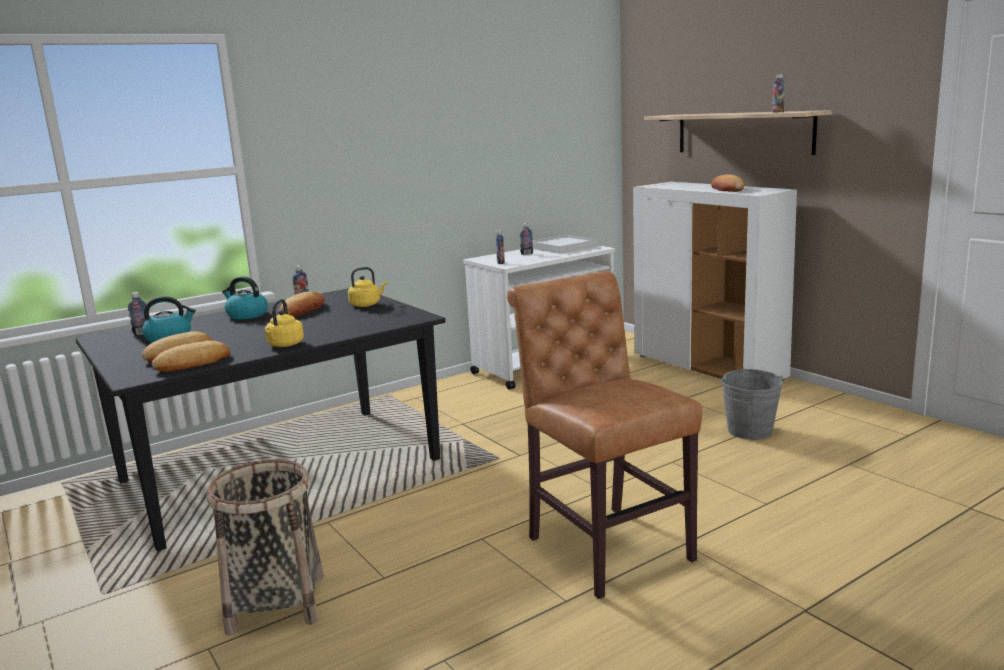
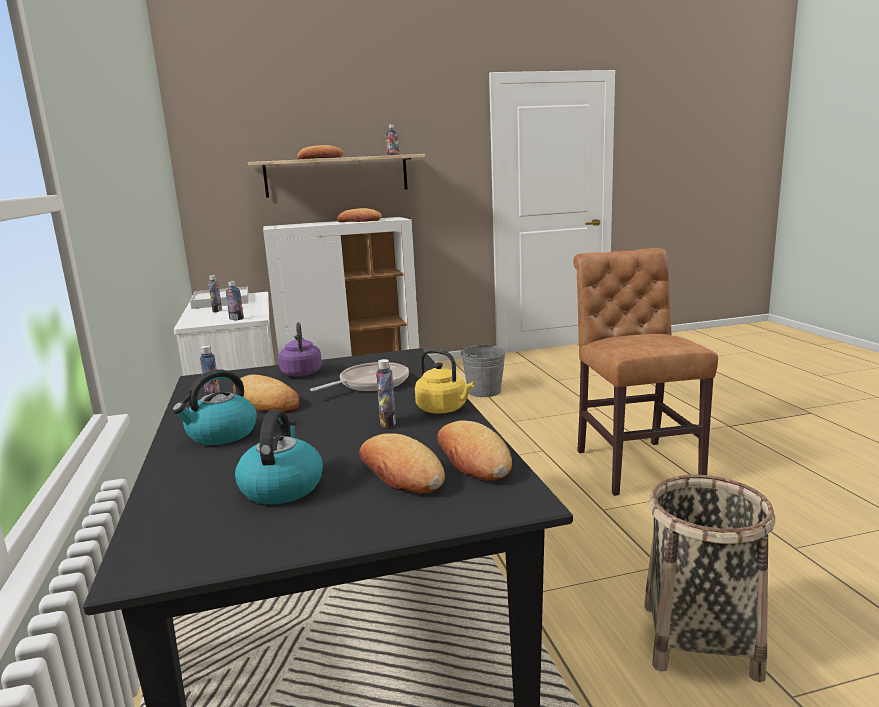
camera: 70 degrees left, 0 degrees up
(142, 333) = (194, 517): bottle -> bottle (388, 423)
(342, 322) = (370, 383): none -> frying pan
(367, 304) = (301, 372): yellow kettle -> purple kettle
(604, 545) = (634, 464): brown chair -> brown chair turned 90 degrees clockwise
(711, 114) = (320, 158): none -> bread

